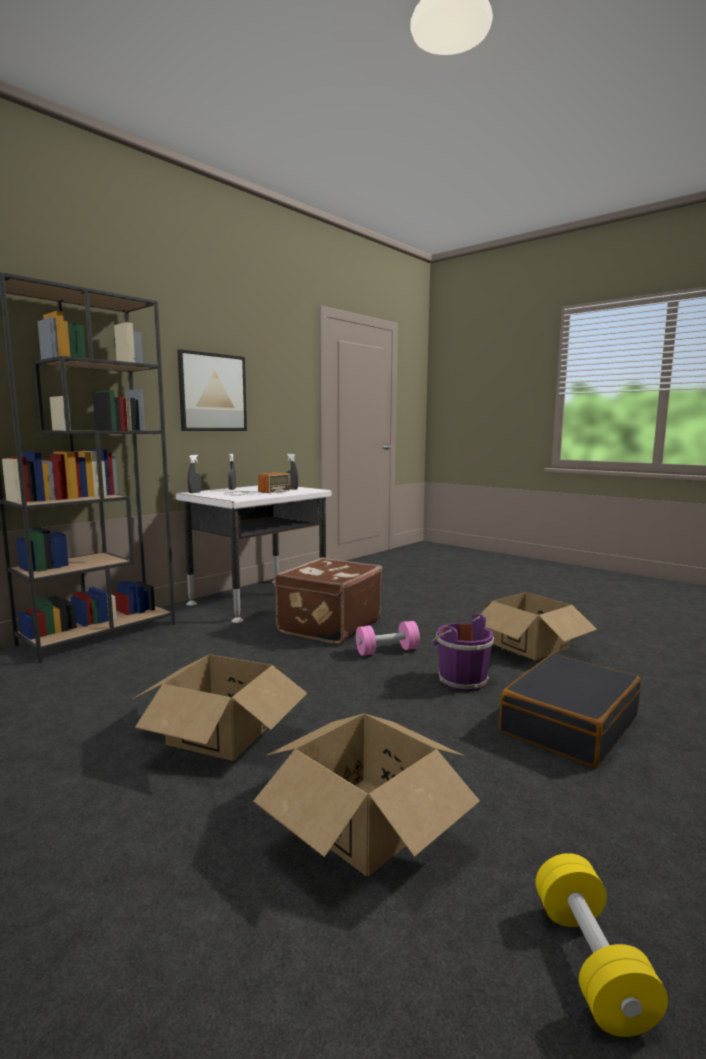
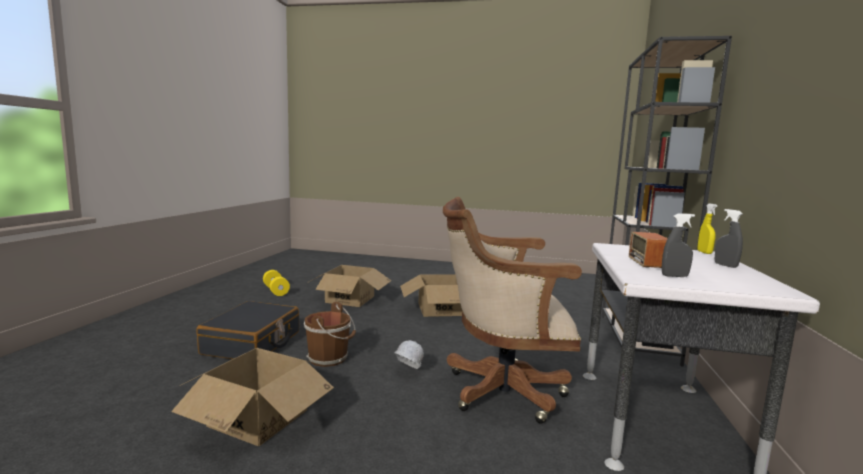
camera: 150 degrees right, 0 degrees up
(194, 492) = (704, 252): grey spray bottle -> yellow spray bottle
(213, 392) = (783, 112): picture -> none
(327, 626) = (499, 391): brown suitcase -> office chair
(387, 651) = (407, 373): pink dumbbell -> white hard hat
(460, 680) = (329, 358): purple bucket -> brown bucket

